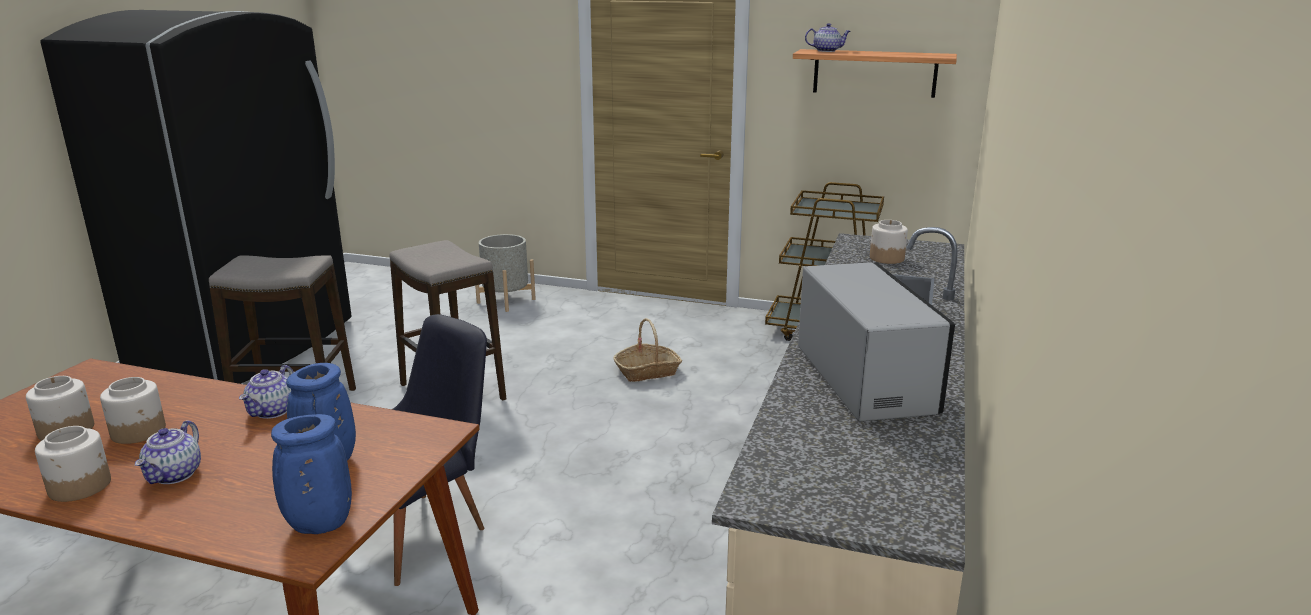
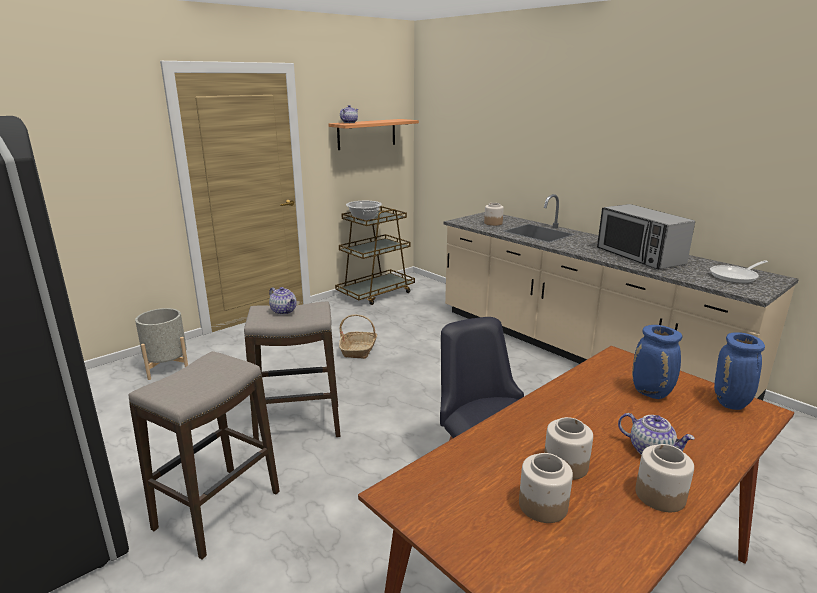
camera: 60 degrees left, 0 degrees up
(272, 411) = (557, 405): teapot -> teapot (284, 311)
(822, 205) = (364, 218): none -> cooking pot
(862, 479) = (736, 276): none -> frying pan
(864, 379) = (639, 256): microwave -> microwave turned 135 degrees counterclockwise

